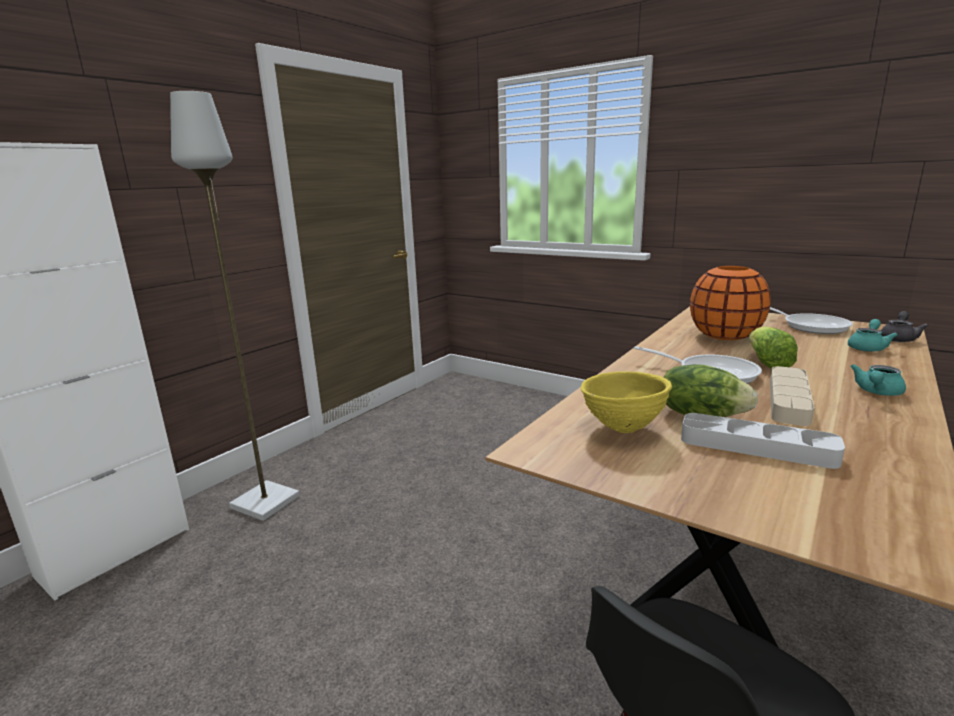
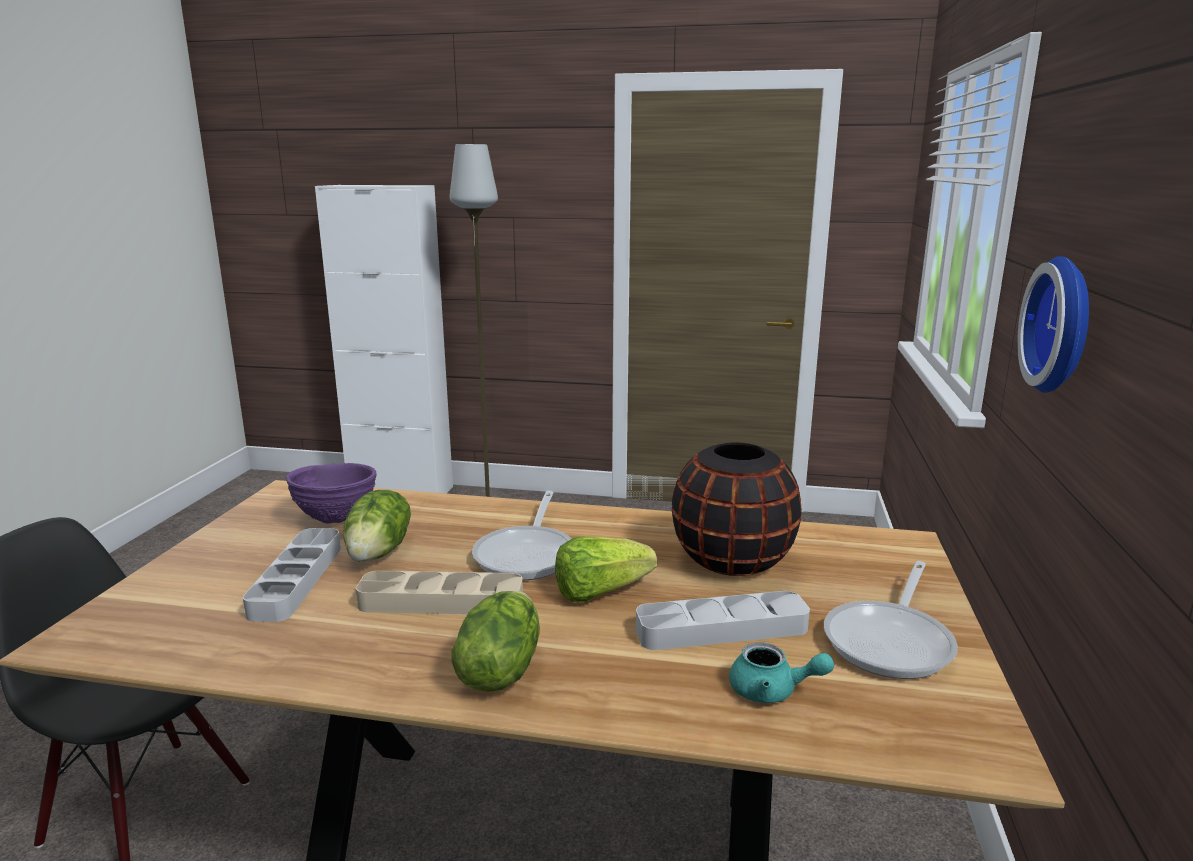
camera: 65 degrees right, 0 degrees up
(622, 428) = (336, 519): yellow bowl -> purple bowl
(725, 336) = (732, 562): orange vase -> black vase
(755, 184) = (1065, 325): none -> wall clock
(807, 347) = (721, 629): none -> grey tray
(876, 392) = (499, 669): turquoise teapot -> lettuce
(898, 338) = (892, 741): grey teapot -> none

